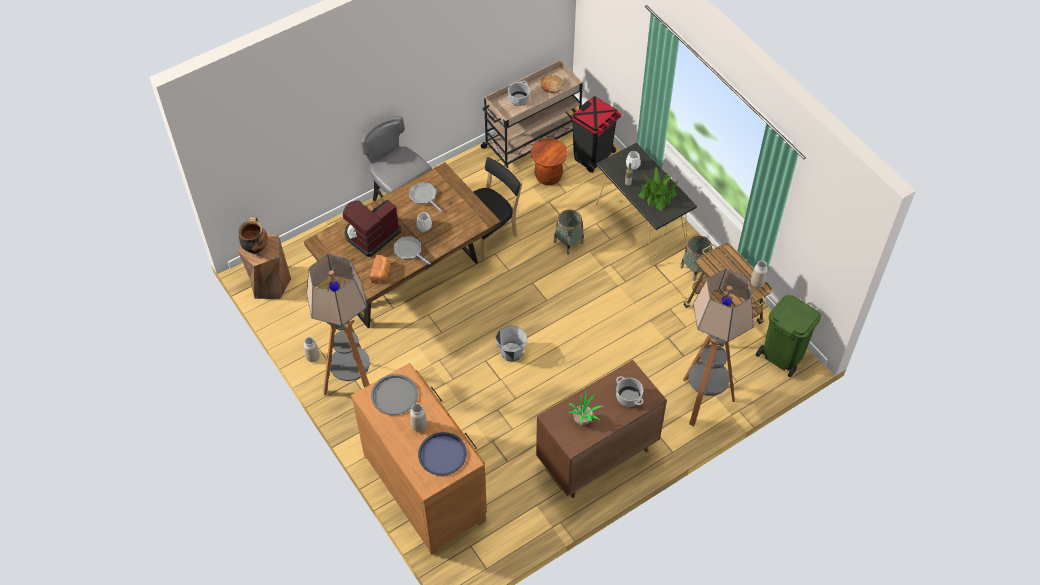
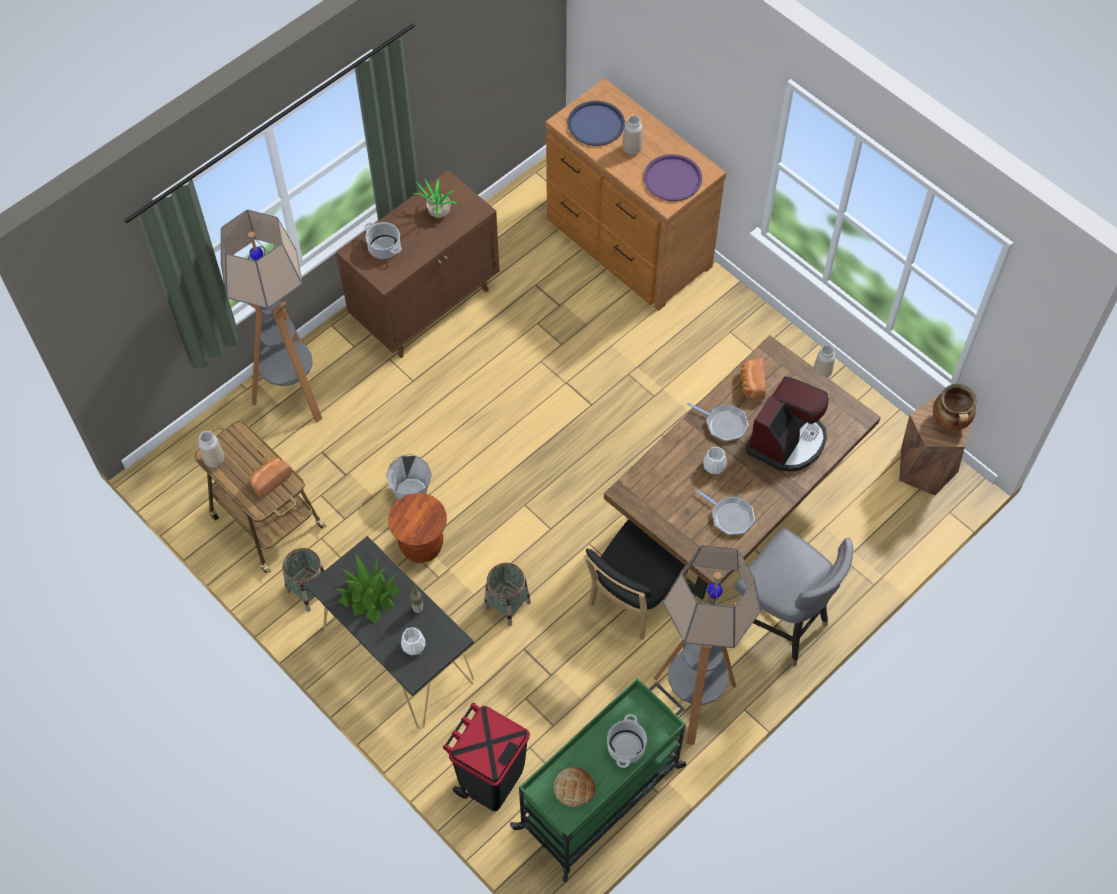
camera: 170 degrees right, 5 degrees up
(354, 386) = (753, 344): floor lamp -> floor lamp (693, 700)
(394, 395) = (672, 178): grey tray -> purple tray
(511, 352) = (559, 420): grey bucket -> grey bucket (411, 492)
(531, 141) = (601, 796): beige cart -> green cart
(548, 176) = (559, 724): brown stool -> brown stool (421, 546)
(719, 265) = (270, 480): none -> bread
(782, 355) = (184, 474): green trash can -> none

